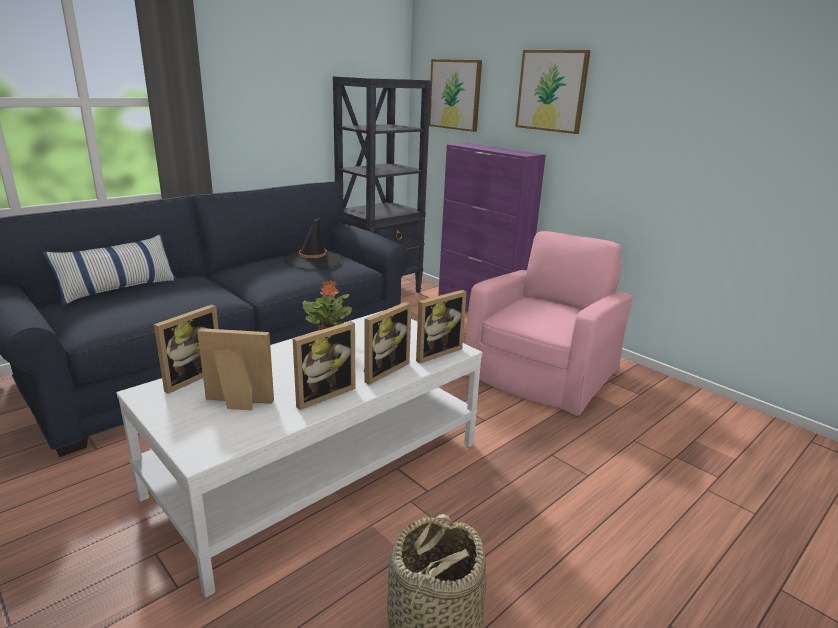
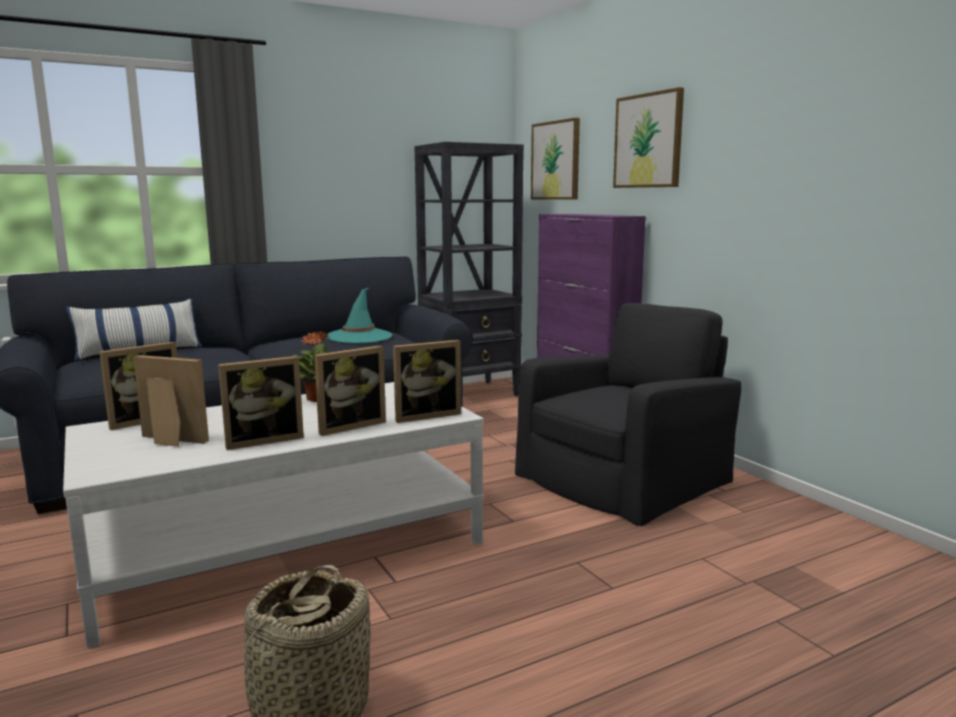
camera: 15 degrees right, 10 degrees down
(313, 261) = (359, 336): black hat -> turquoise hat
(543, 370) = (624, 477): pink armchair -> black armchair

